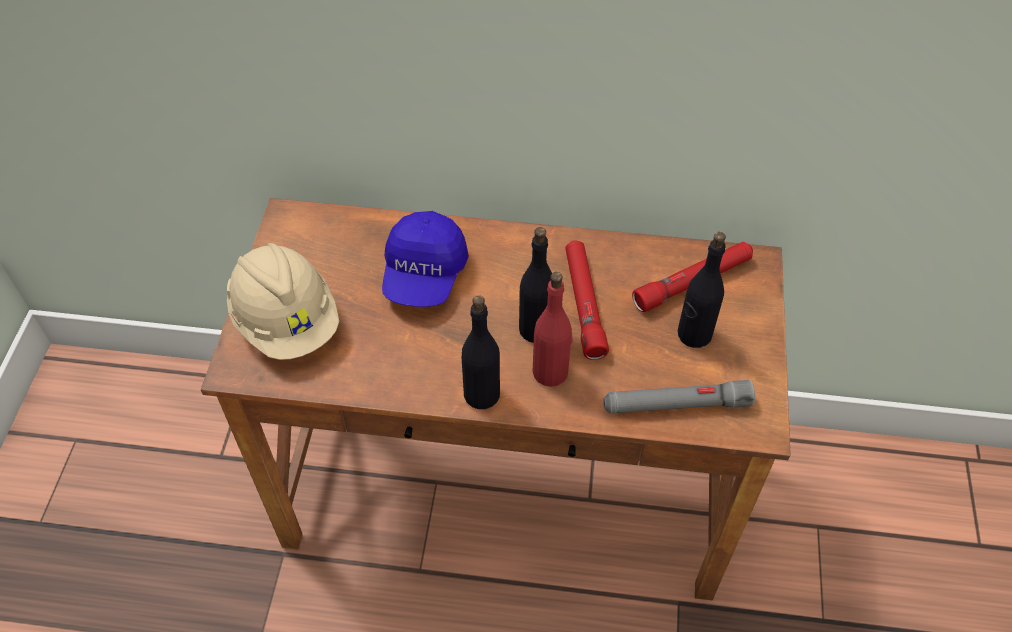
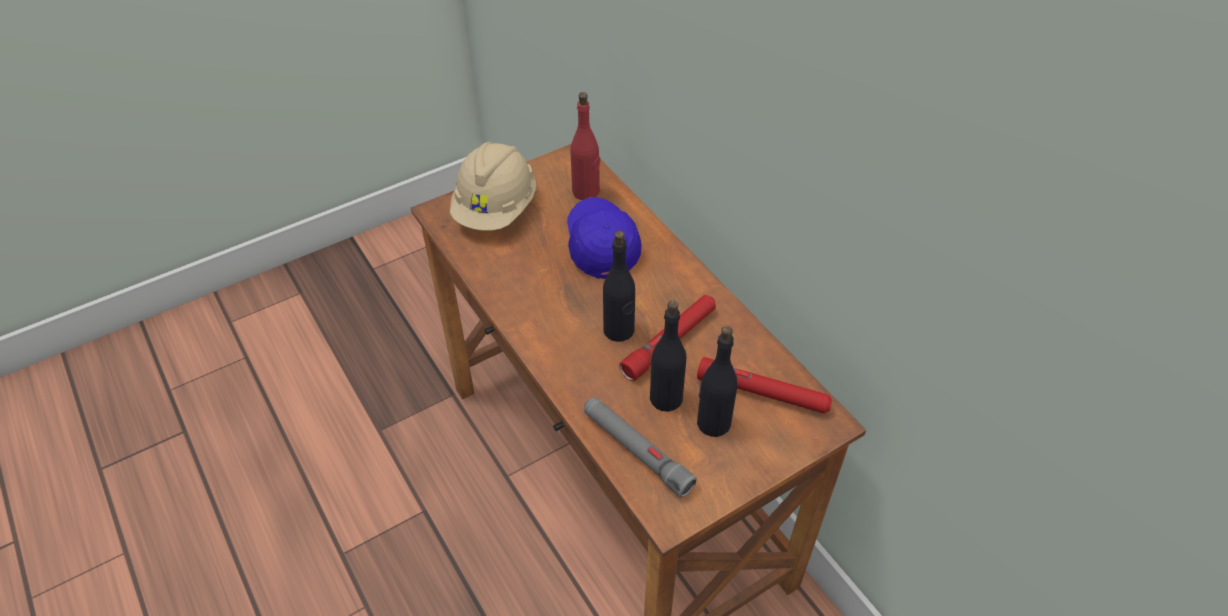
camera: 50 degrees right, 5 degrees down
(424, 274) = (601, 245): blue cap -> blue cap turned 105 degrees clockwise
(481, 394) = (535, 335): black bottle -> black bottle (666, 398)
(551, 371) = (591, 360): red bottle -> red bottle (586, 192)

